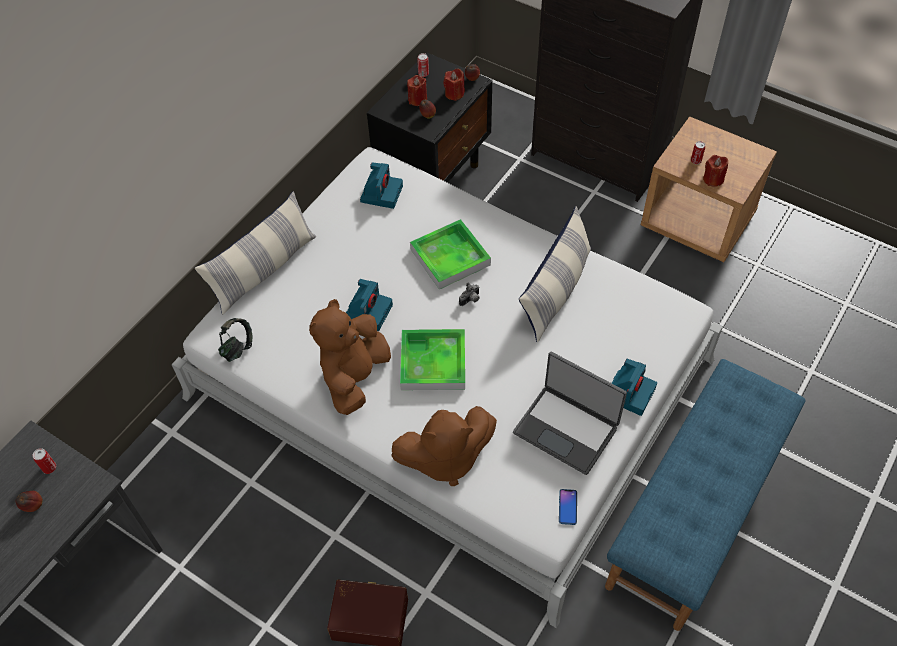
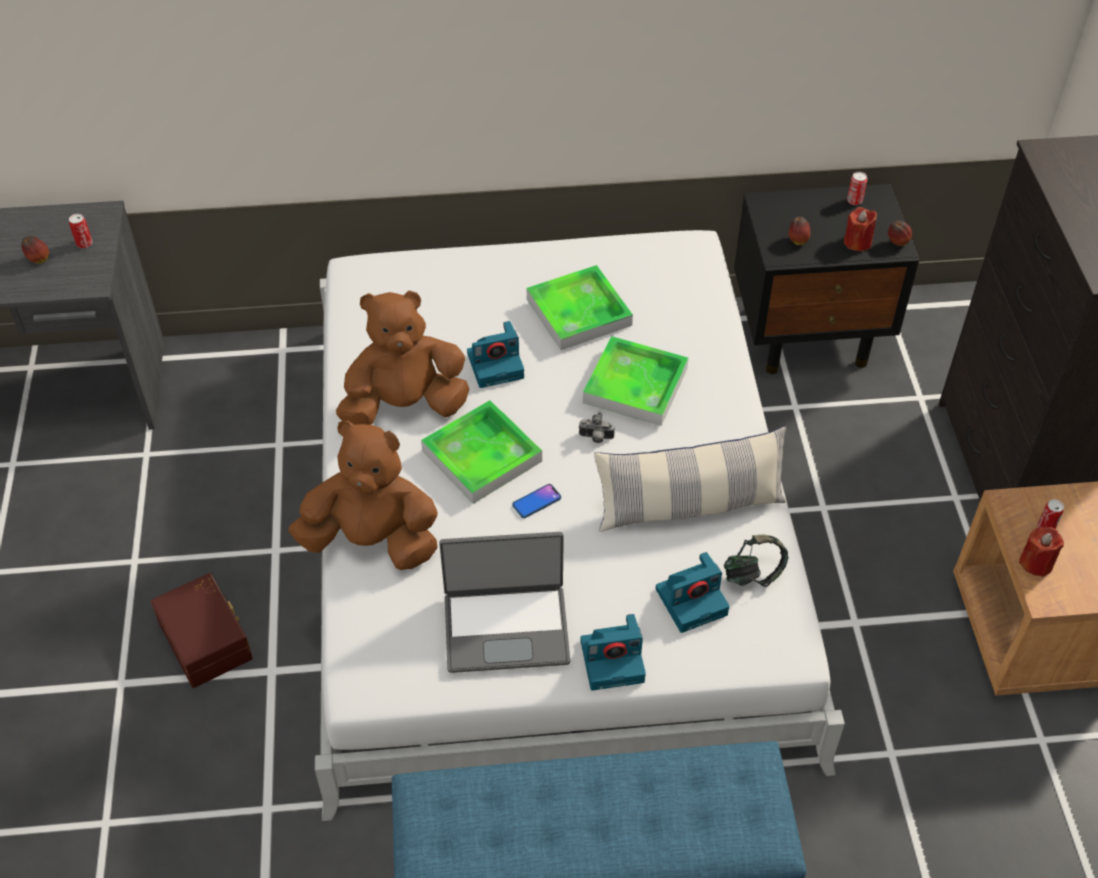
camera: 50 degrees right, 5 degrees down
(237, 348) = (357, 298): headphones -> headphones (753, 574)
(264, 270) = (468, 257): pillow -> none
(369, 246) = (579, 312): none -> tray
(381, 193) = (659, 277): camera -> camera (692, 600)
(417, 99) = (811, 219): red candle -> none
(444, 458) = (372, 541): brown plush toy -> brown plush toy turned 150 degrees clockwise
(566, 429) = (506, 627): laptop -> laptop turned 90 degrees counterclockwise
(567, 507) = (404, 688): phone -> phone (536, 501)

